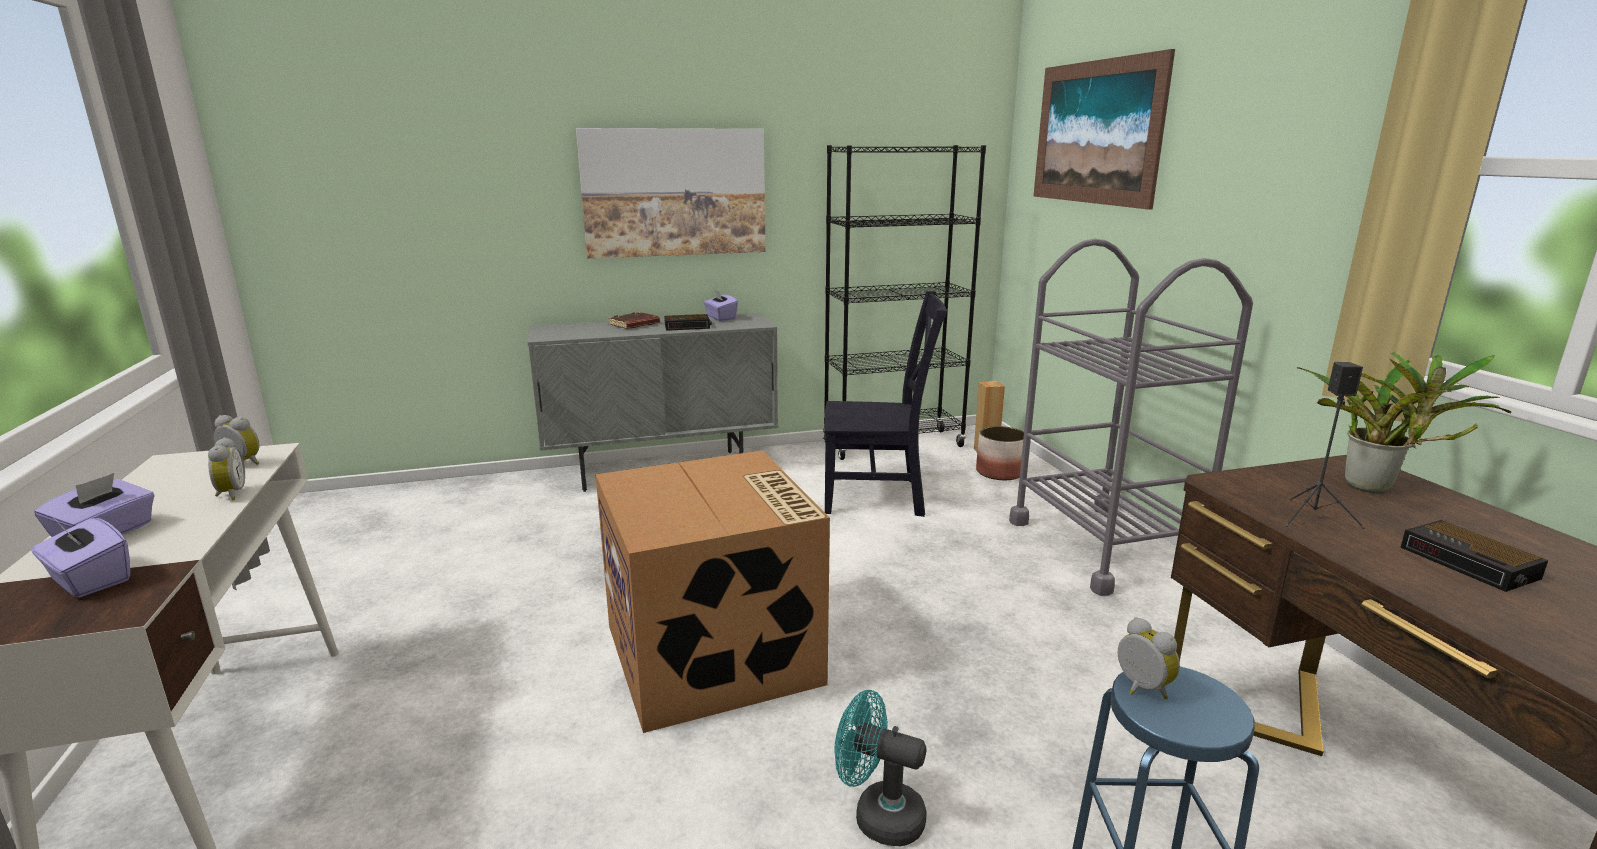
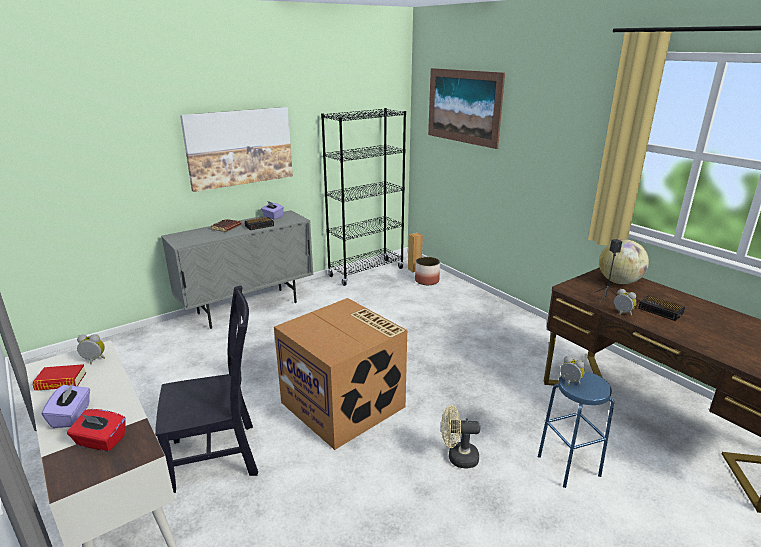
camera: 20 degrees left, 5 degrees up
(89, 580) = (100, 441): purple tissue box -> red tissue box
(161, 485) = (61, 382): none -> book
(230, 494) = (113, 379): alarm clock -> alarm clock (622, 313)
(878, 496) = (375, 304): black chair -> black chair (219, 456)
(878, 815) = (458, 457): turquoise fan -> beige fan
(1102, 547) = (490, 313): grey cart -> none
(1375, 488) = (619, 282): potted plant -> globe

